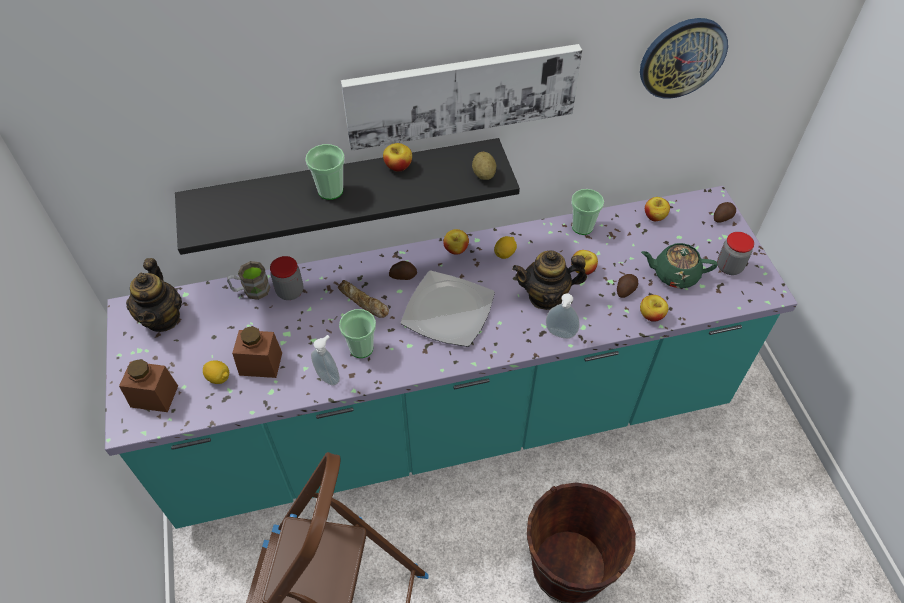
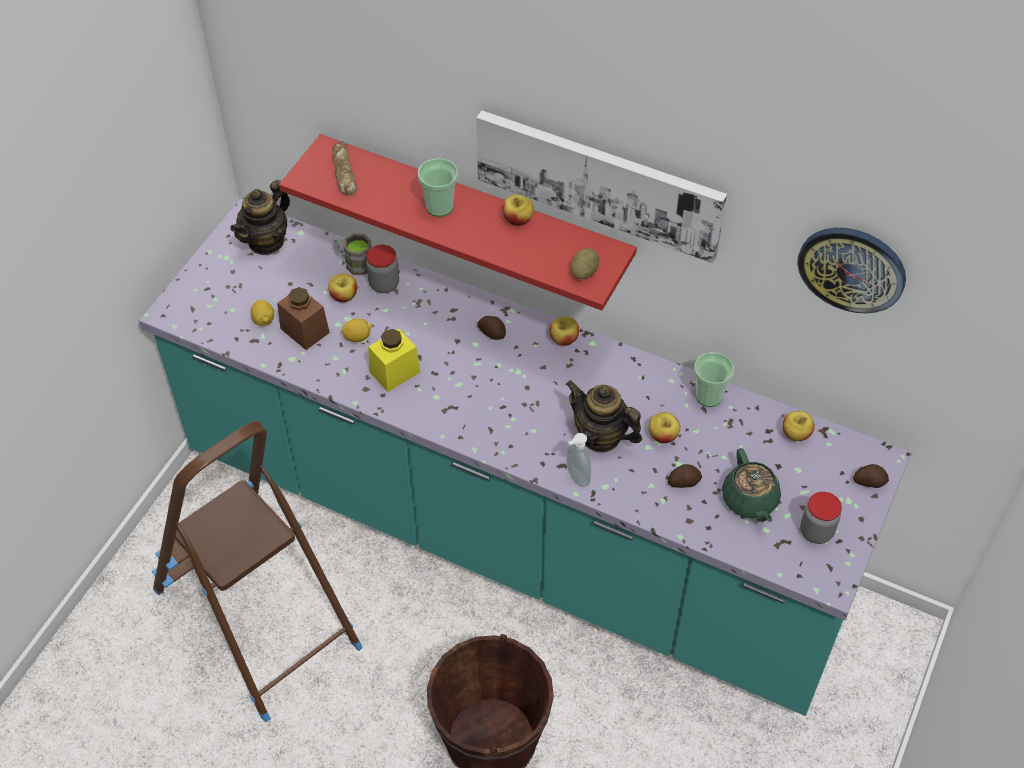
camera: 40 degrees right, 0 degrees up
(154, 396) = (205, 303): brown jar -> none
(329, 376) = (346, 377): soap dispenser -> none
(345, 189) = (474, 214): black shelf -> red shelf
(361, 348) = (395, 372): cup -> yellow jar
(363, 302) = (434, 334): bread -> bread (343, 172)
(449, 311) = (500, 390): plate -> none
(505, 253) = (605, 372): lemon -> lemon (357, 337)
(651, 315) = (682, 520): apple -> apple (344, 296)
(674, 274) = (750, 500): green teapot -> green teapot turned 150 degrees counterclockwise

